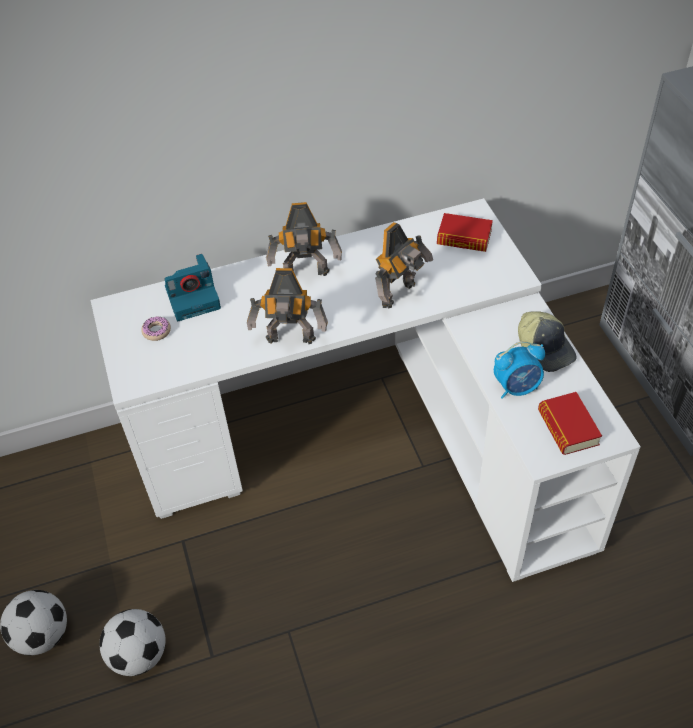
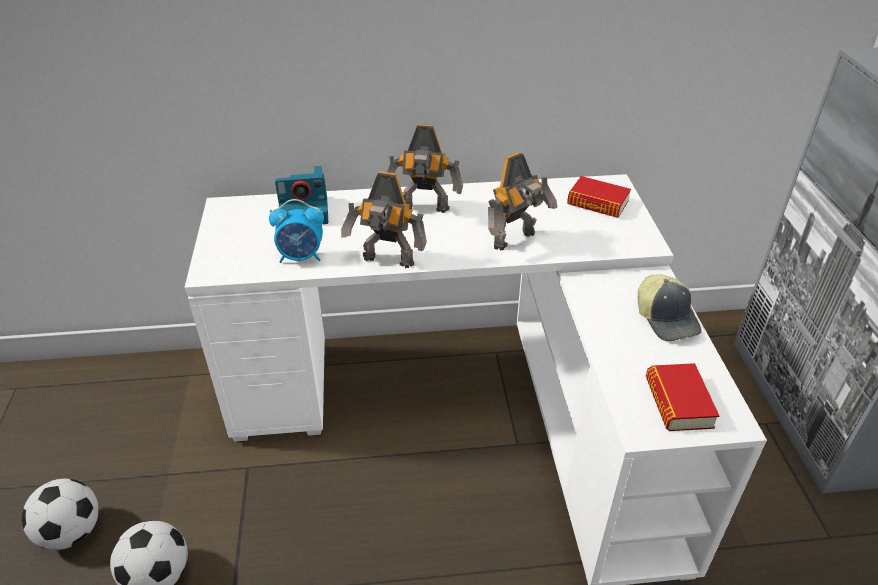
camera: 10 degrees right, 10 degrees down
(156, 331) = (257, 232): donut -> none
(517, 387) = (625, 351): alarm clock -> alarm clock (301, 257)

